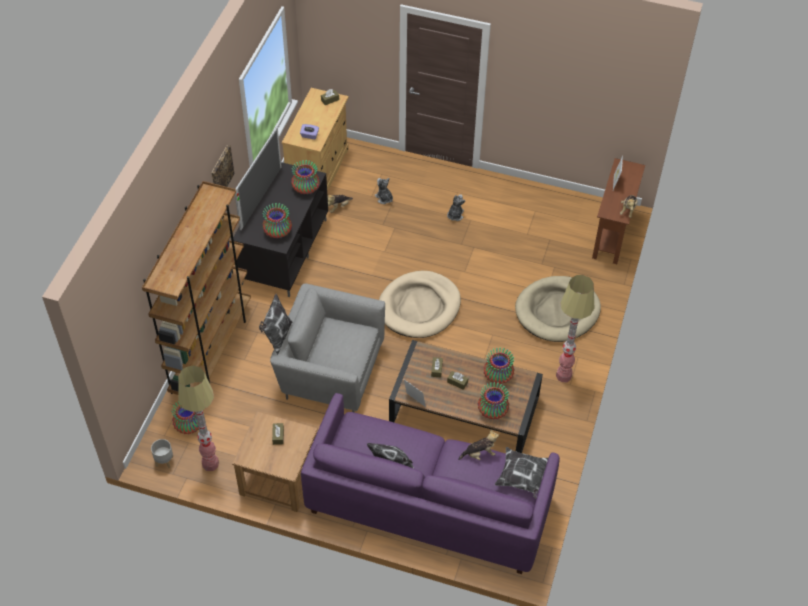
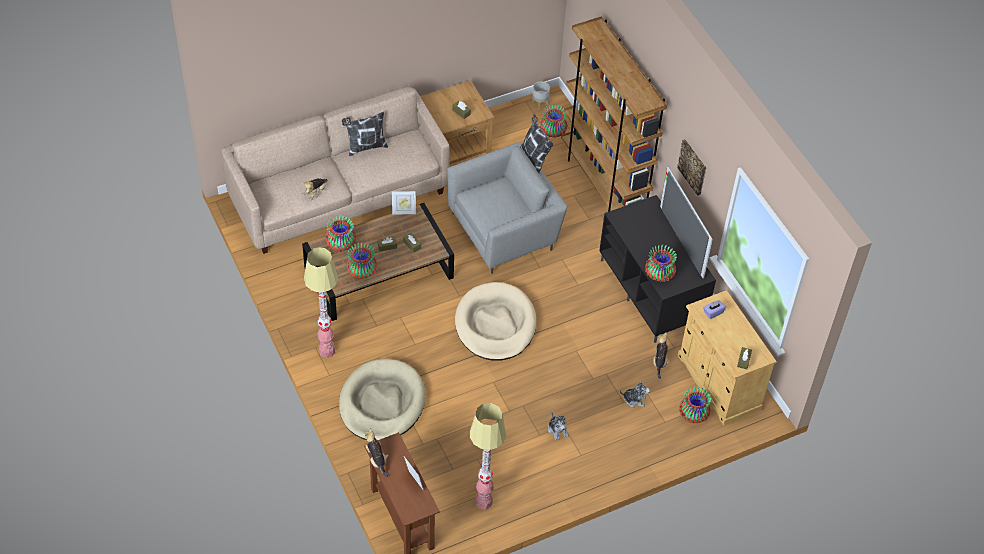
camera: 135 degrees right, 0 degrees up
(210, 464) = (509, 121): floor lamp -> floor lamp (483, 502)
(278, 231) = (632, 224): vase -> vase (693, 415)
(428, 504) = (339, 195): purple sofa -> beige sofa
(523, 478) = (271, 201): pillow -> none

